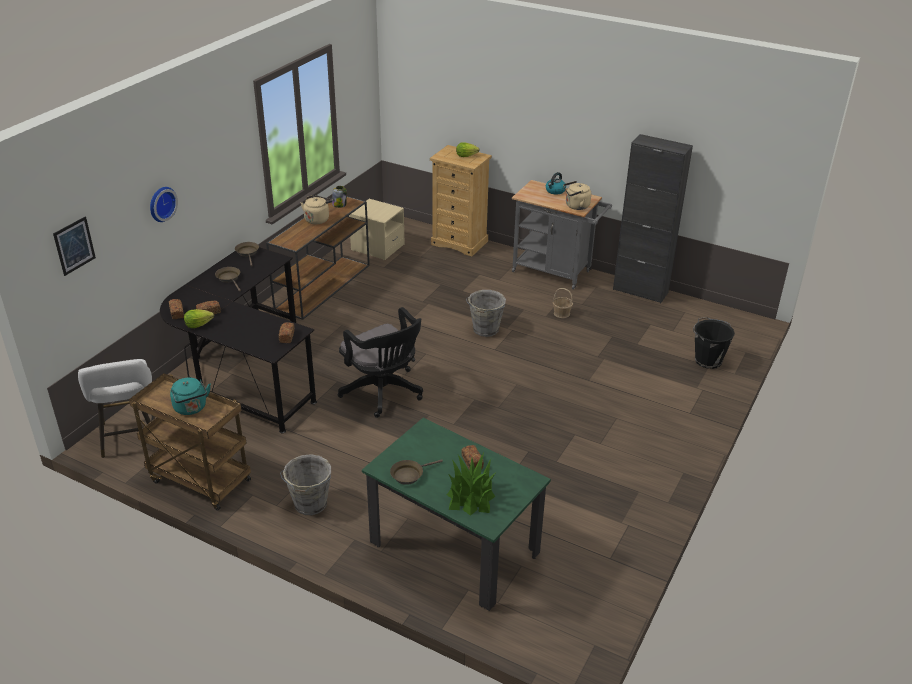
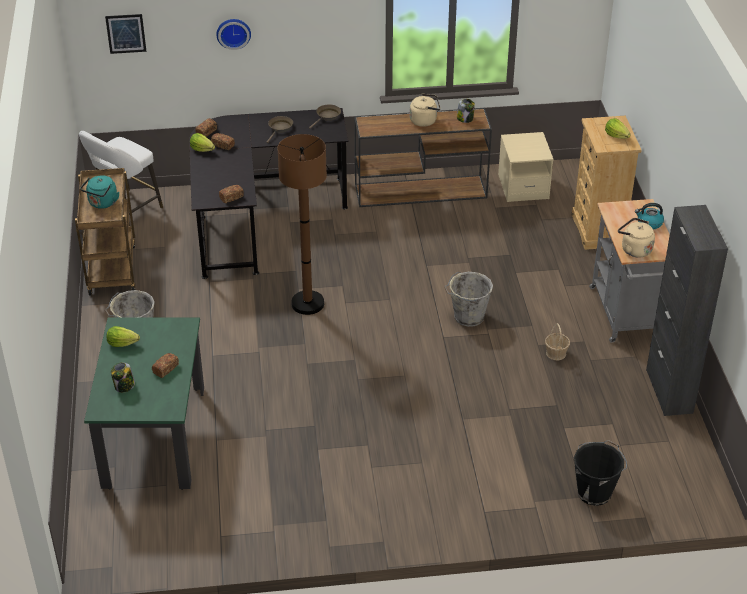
camera: 55 degrees right, 5 degrees up
(384, 393) = (307, 303): black office chair -> brown floor lamp
(409, 474) = (122, 343): brown frying pan -> lettuce
(471, 496) = (124, 386): potted plant -> jar

